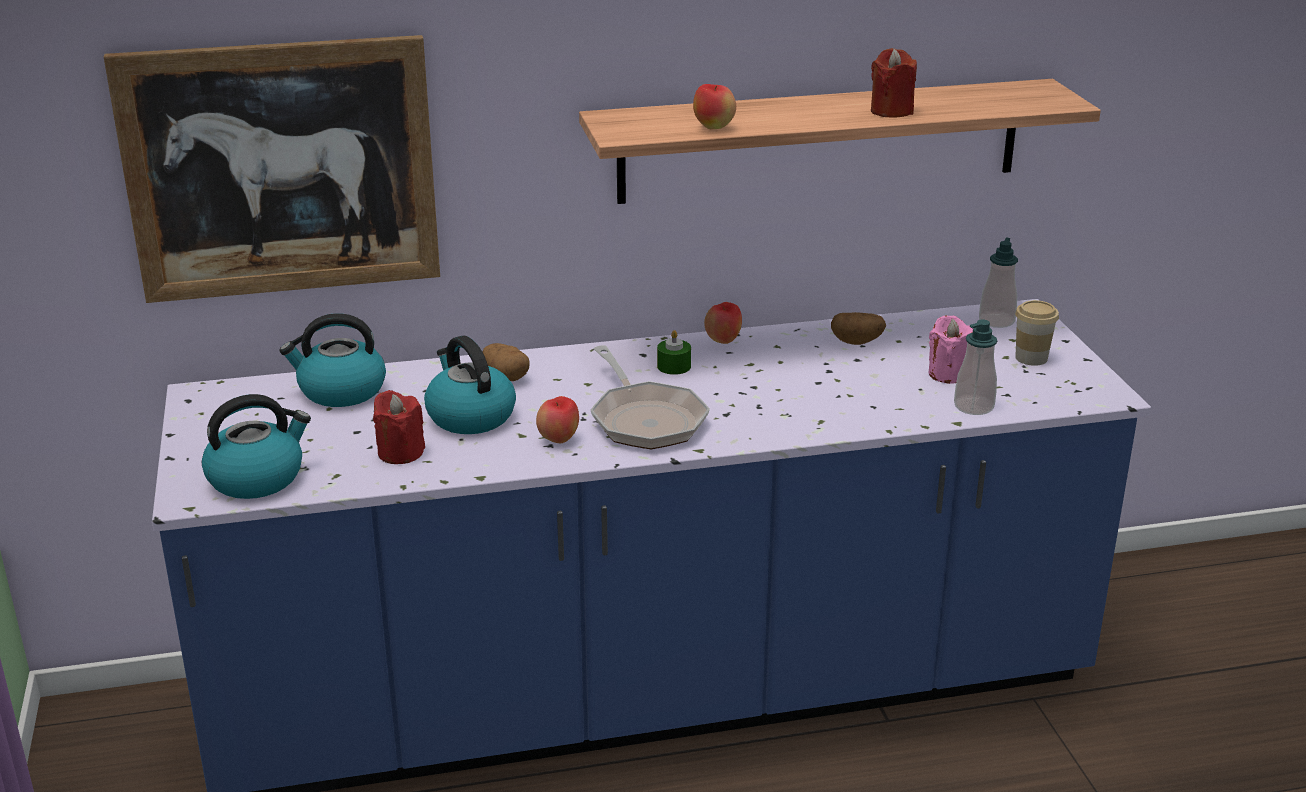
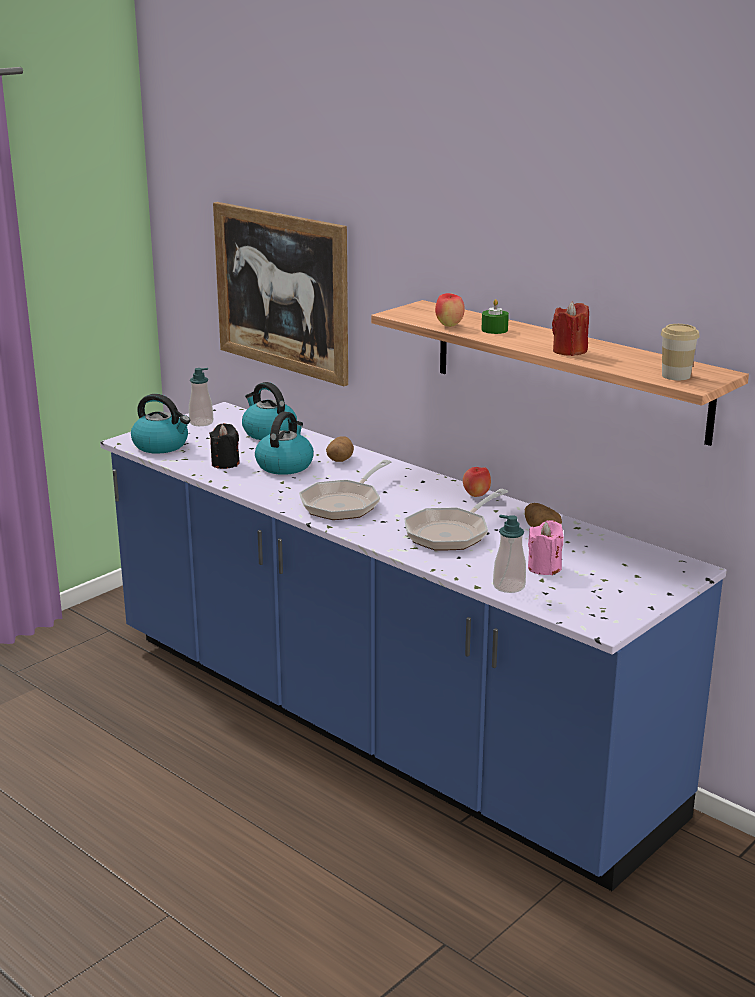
camera: 55 degrees right, 5 degrees down
(400, 452) = (225, 463): red candle -> black candle
(558, 440) = (289, 491): apple -> none
(674, 366) = (420, 492): green candle -> green candle (494, 330)
(807, 389) = (451, 533): none -> frying pan
(996, 321) = (657, 563): soap dispenser -> soap dispenser (201, 423)
(1031, 358) = (617, 588): cup -> cup (676, 376)

